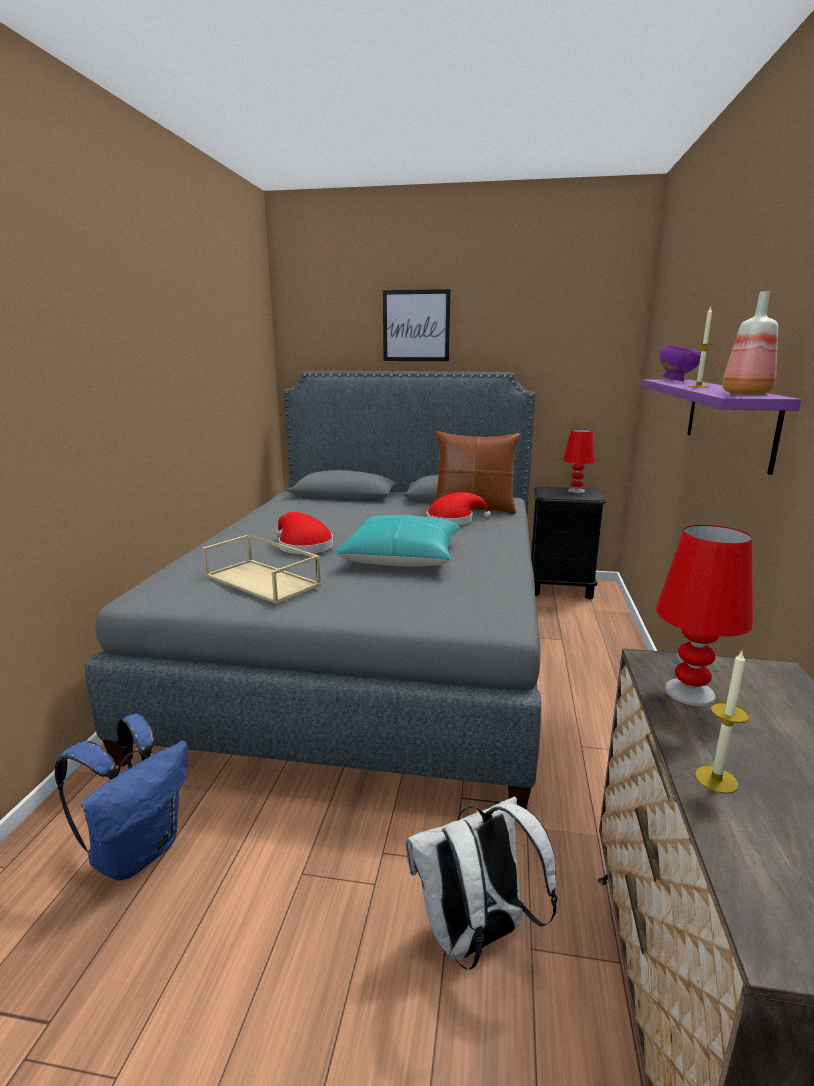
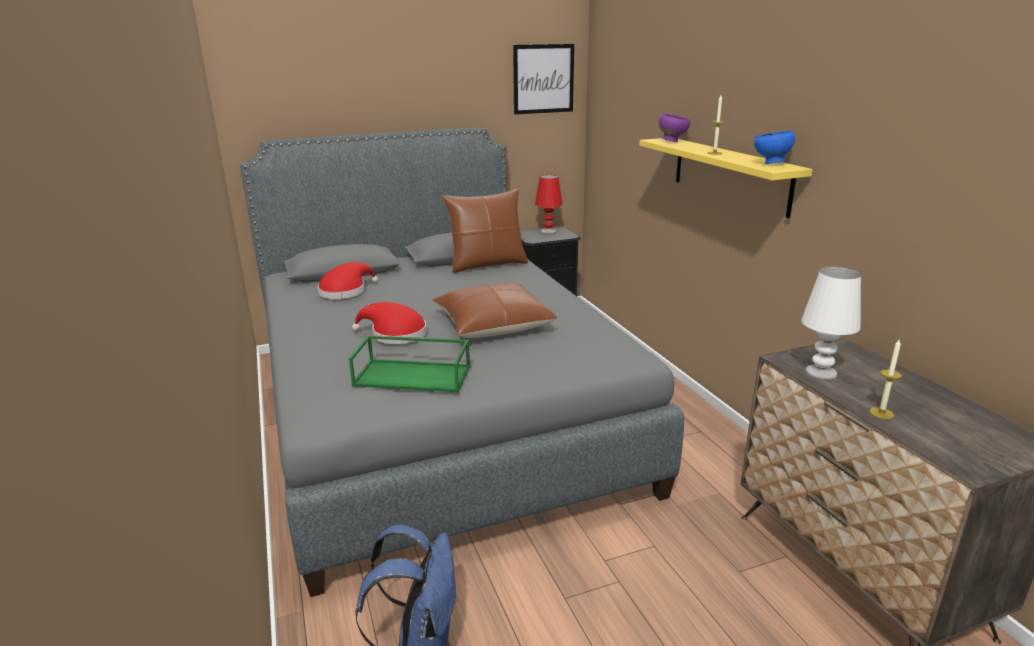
camera: 30 degrees left, 5 degrees up
(264, 580) = (414, 375): beige tray -> green tray
(401, 557) = (493, 325): turquoise pillow -> brown pillow
(416, 326) = (380, 84): picture -> picture (543, 79)
(453, 520) = (486, 280): red hat -> red hat (345, 291)
(475, 937) = (705, 580): white backpack -> none
(689, 692) = (821, 372): red table lamp -> white table lamp
(728, 419) = (729, 174): purple shelf -> yellow shelf
(745, 394) = (771, 164): bottle -> blue bowl

